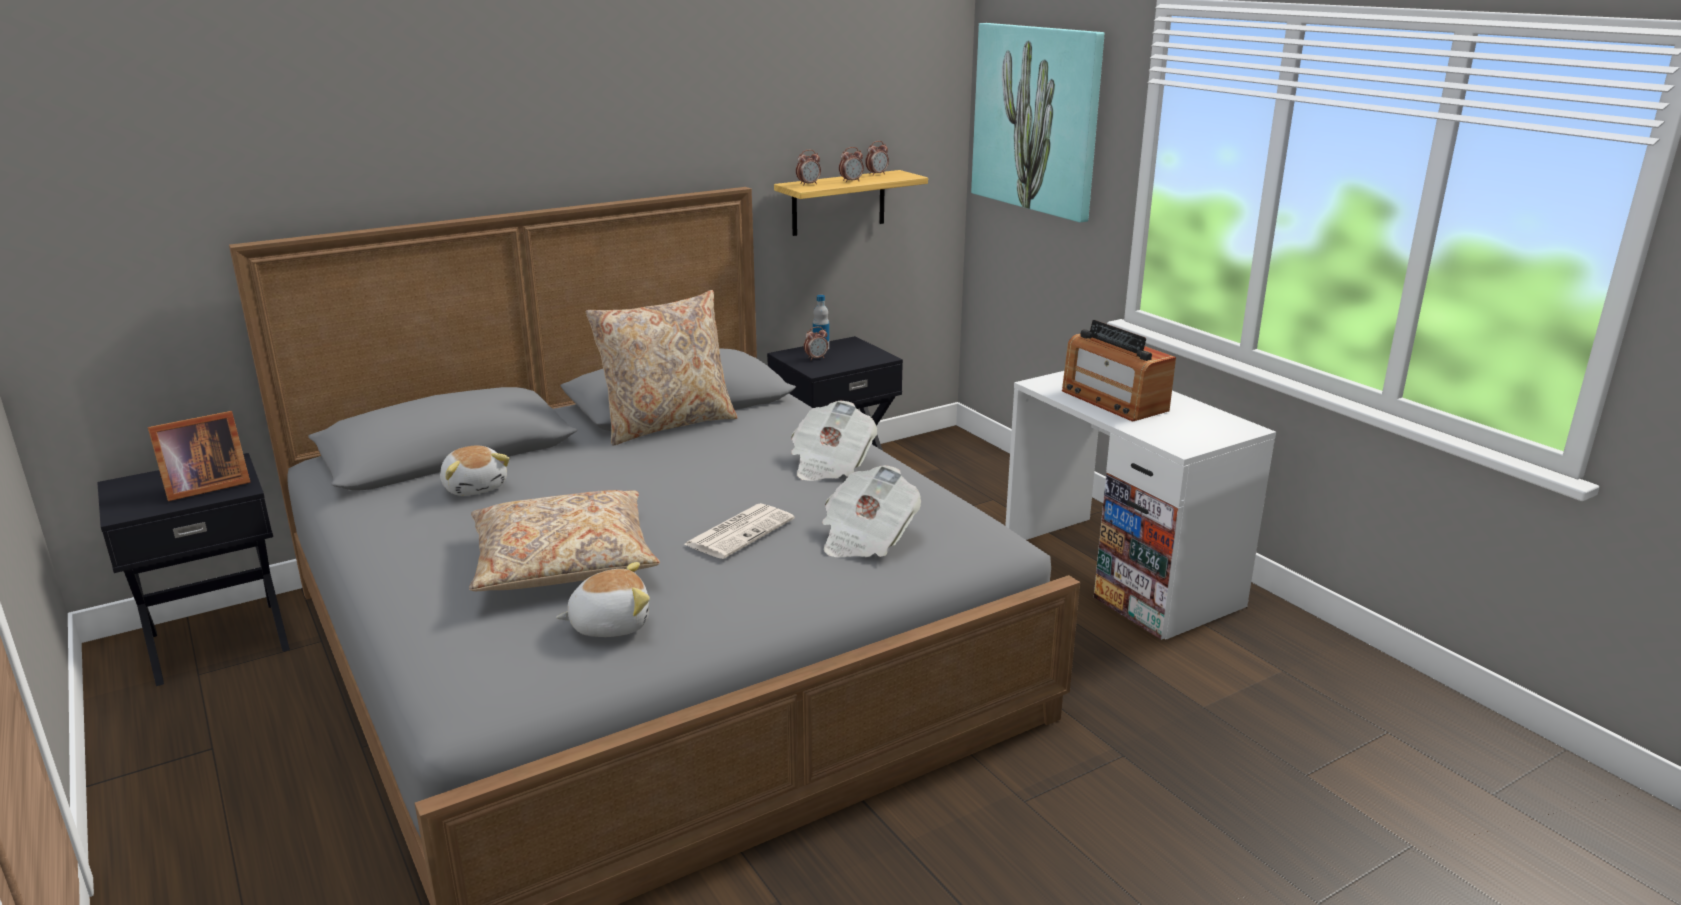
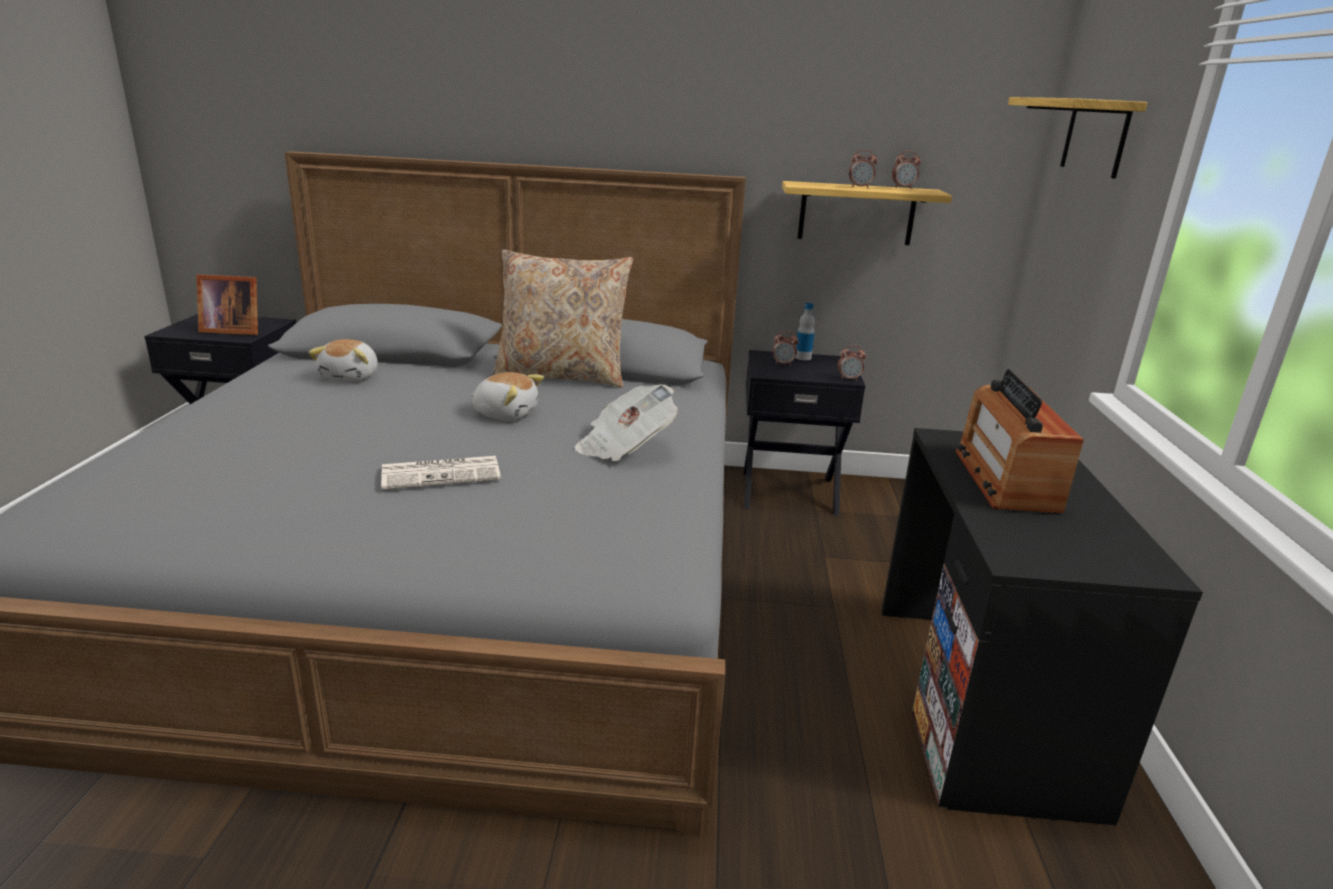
camera: 35 degrees right, 0 degrees up
(563, 561) = (285, 445): beige pillow -> none
(609, 624) = (207, 506): plush toy -> plush toy (506, 413)
(808, 184) = (811, 184): alarm clock -> alarm clock (849, 379)
(866, 538) = (529, 522): newspaper -> none
(1037, 119) = (1095, 136): picture -> shelf
(1120, 573) = (980, 701): white desk -> black desk

